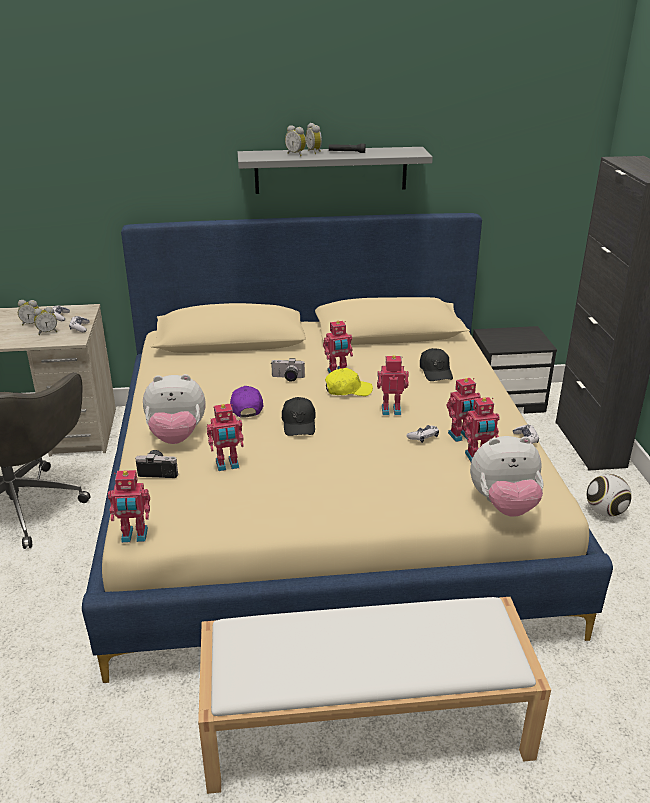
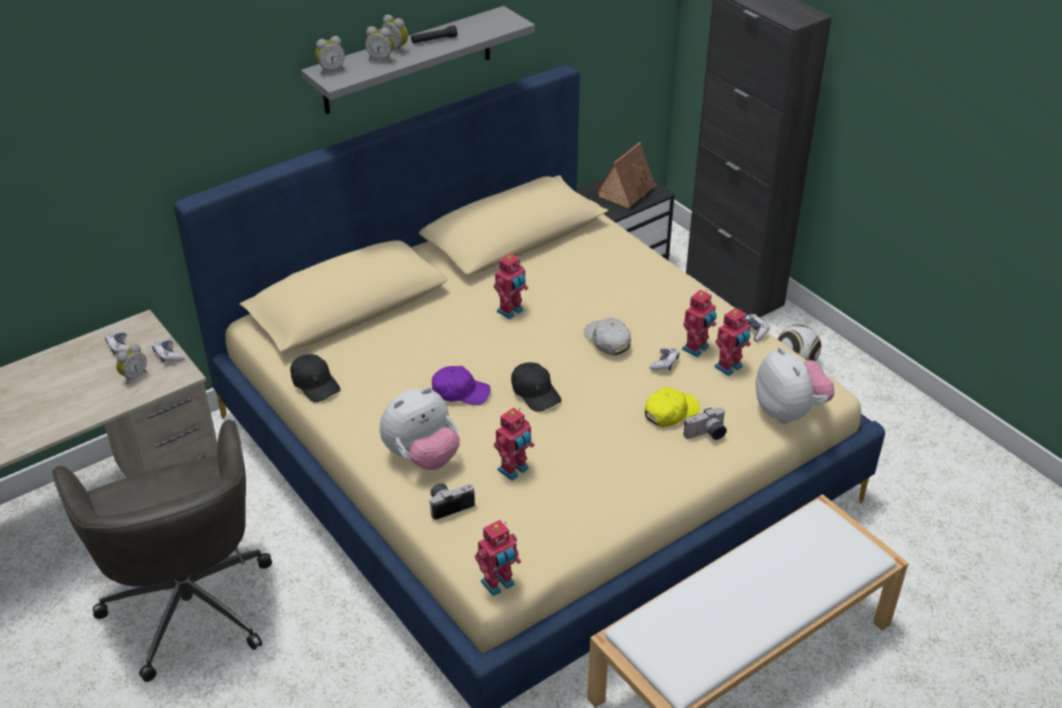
camera: 30 degrees left, 10 degrees up
(32, 324) = (97, 371): alarm clock -> alarm clock (331, 70)
(246, 407) = (460, 392): purple cap -> purple cap turned 135 degrees clockwise
(287, 378) = (465, 337): camera -> camera (707, 435)
(348, 390) = (542, 331): yellow cap -> yellow cap (670, 412)
(391, 409) = (607, 341): toy robot -> white cap
(435, 371) = (608, 275): black cap -> black cap (315, 384)
(504, 505) = (789, 411): plush toy -> plush toy turned 75 degrees counterclockwise
(518, 338) = (627, 191): none -> toy house

